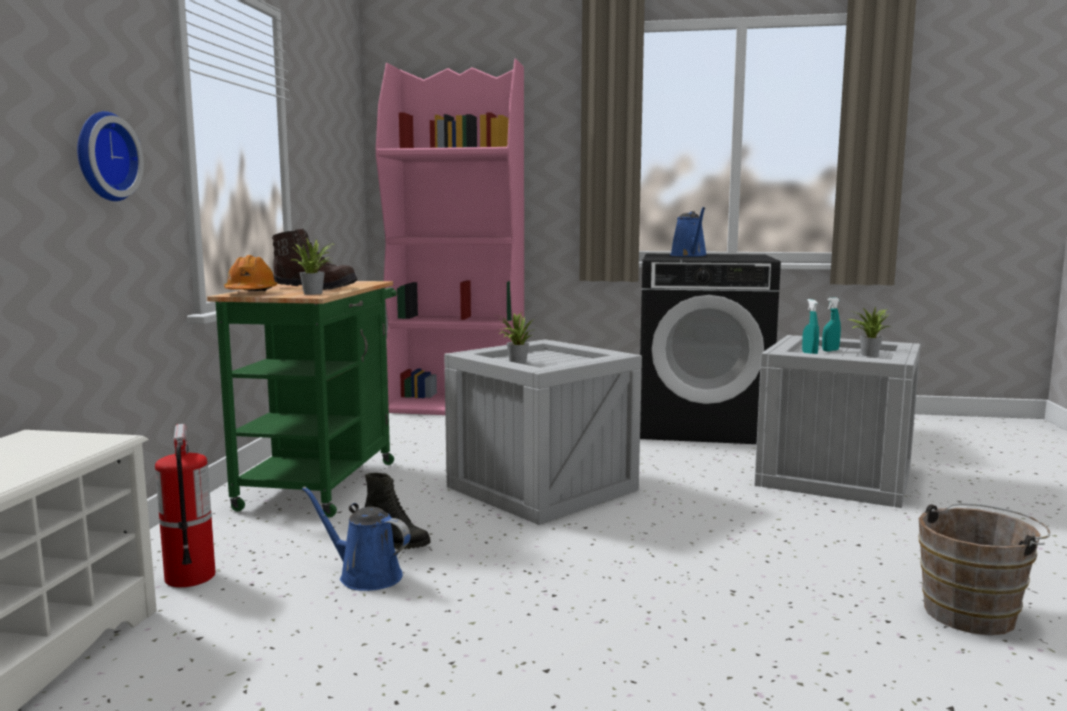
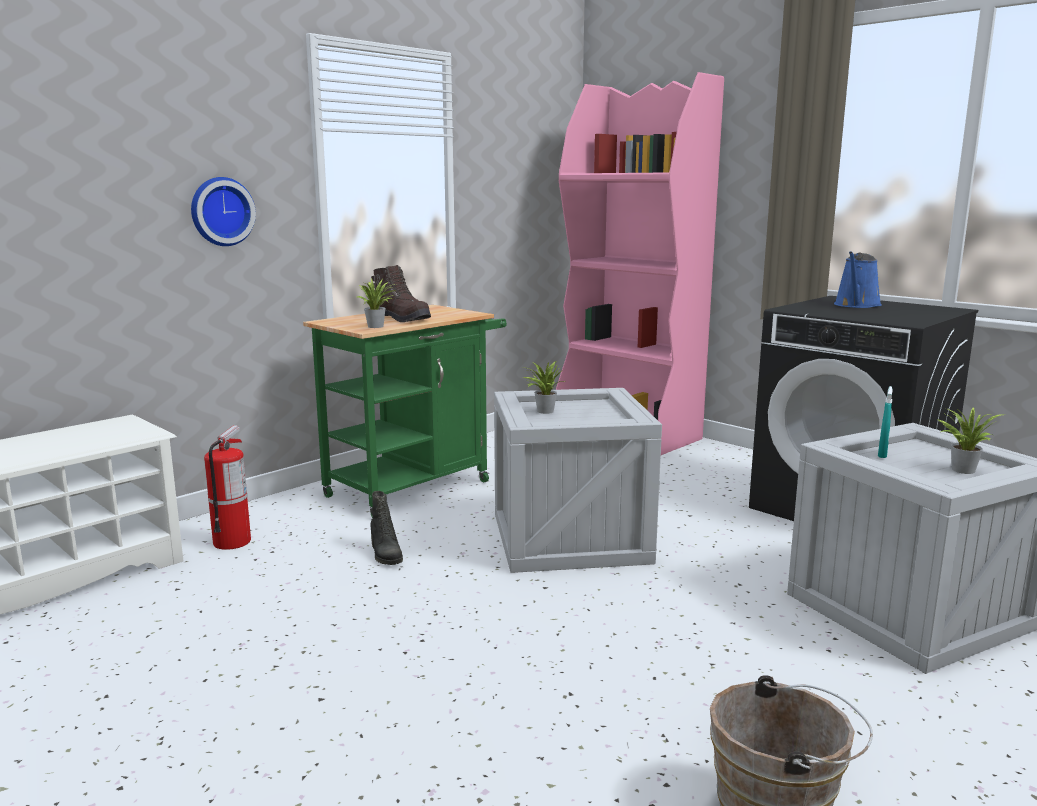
camera: 35 degrees right, 5 degrees up
(251, 293) = (339, 321): orange hard hat -> none
(365, 576) = (326, 576): blue watering can -> none
(830, 350) = (926, 454): turquoise spray bottle -> none

